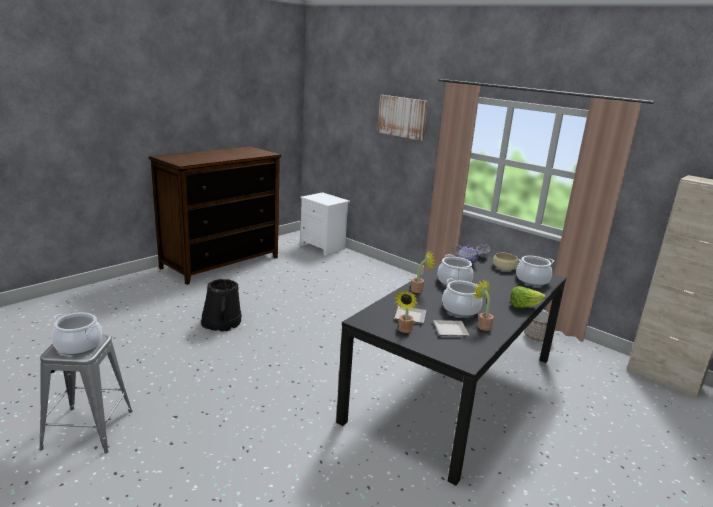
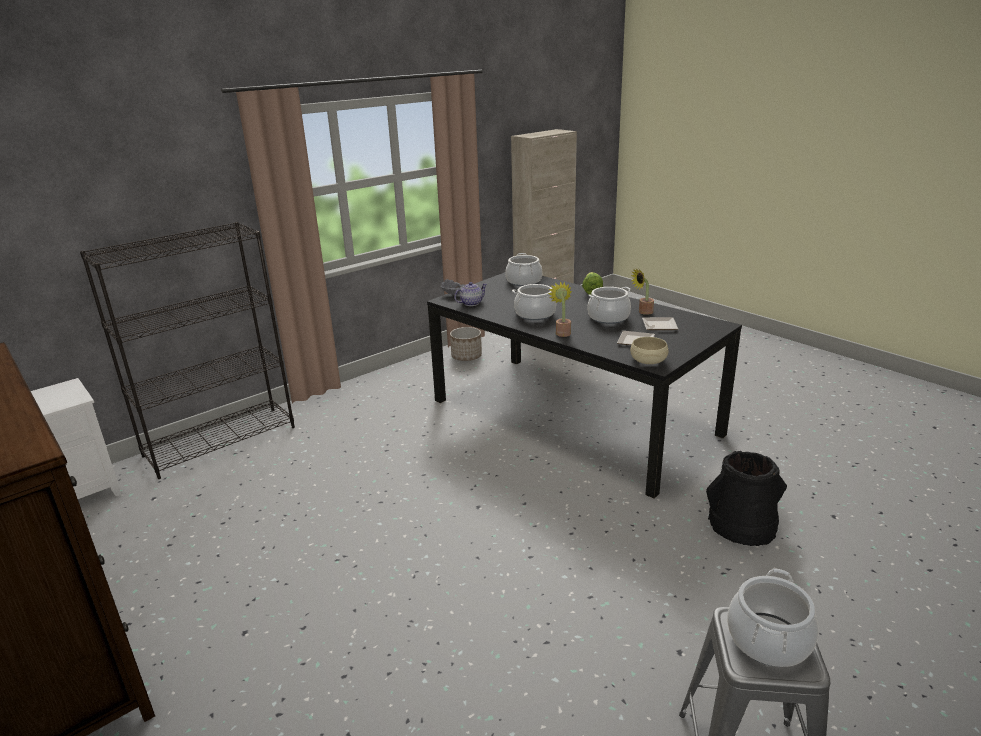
camera: 80 degrees left, 5 degrees up
(221, 322) = (377, 627): black bucket -> black bucket (742, 525)
(377, 268) = (221, 441): none -> black bookcase
(402, 117) = (146, 174): picture -> none
(404, 330) = (671, 346): potted plant -> none
(504, 267) = (488, 288): beige bowl -> beige bowl (648, 360)

